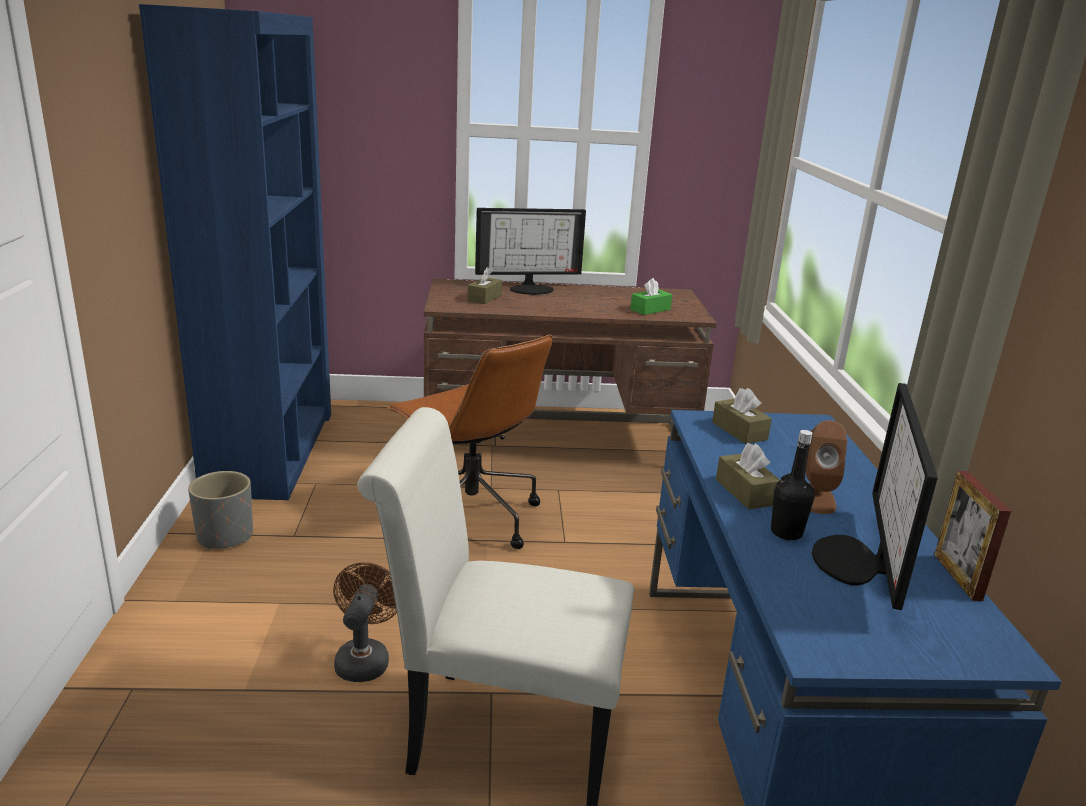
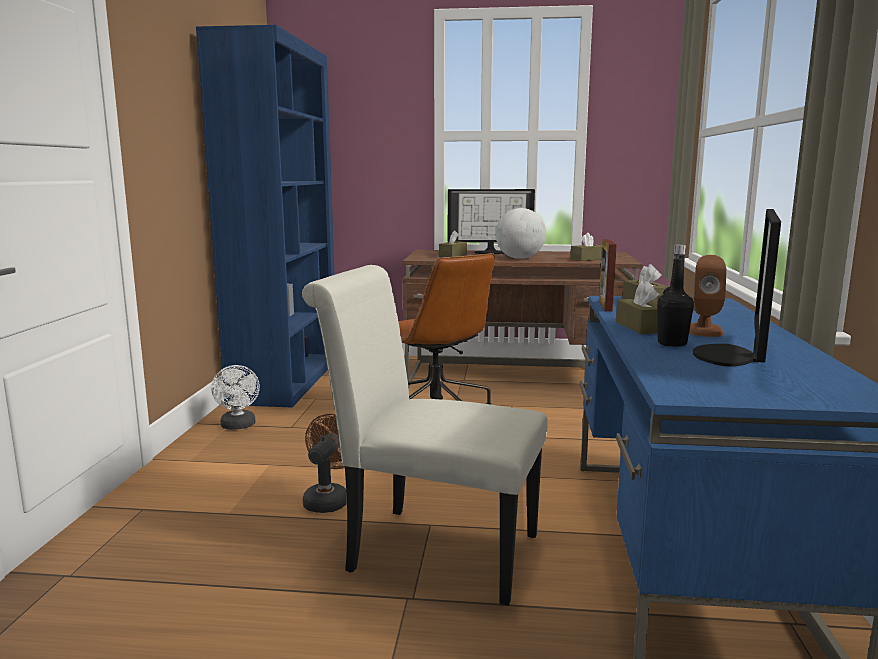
camera: 10 degrees right, 10 degrees down
(225, 536) = (238, 426): grey planter -> white fan
(568, 307) = (519, 258): none -> globe
(650, 309) = (587, 259): green tissue box -> brown tissue box
(957, 577) = (832, 364): picture frame -> picture frame (605, 306)

